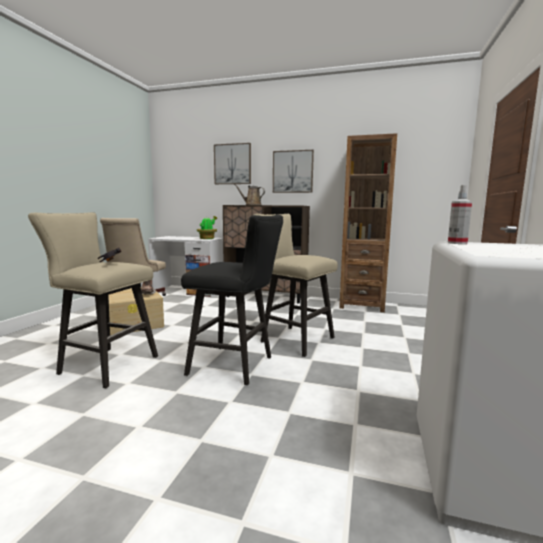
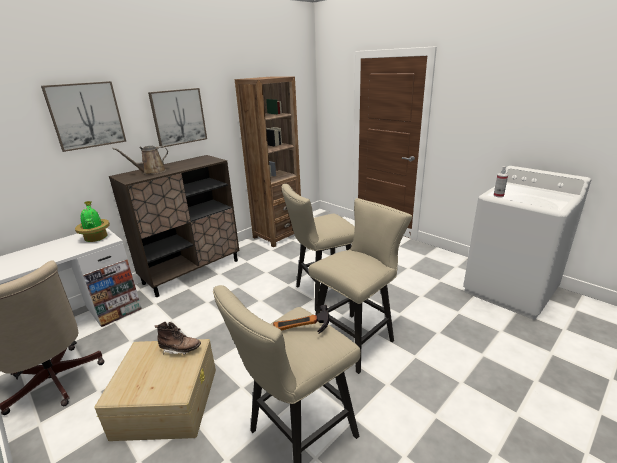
camera: 60 degrees left, 15 degrees up
(236, 366) = (357, 338): black stool -> beige stool

